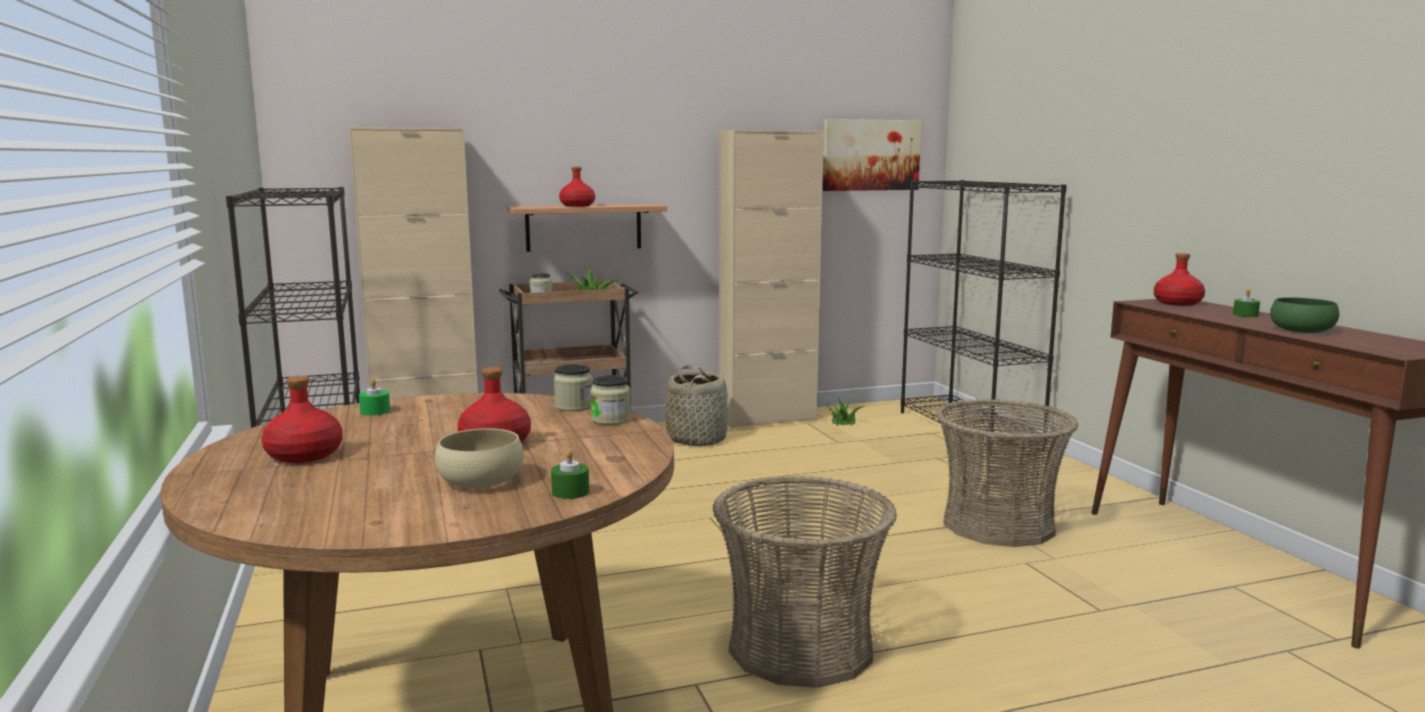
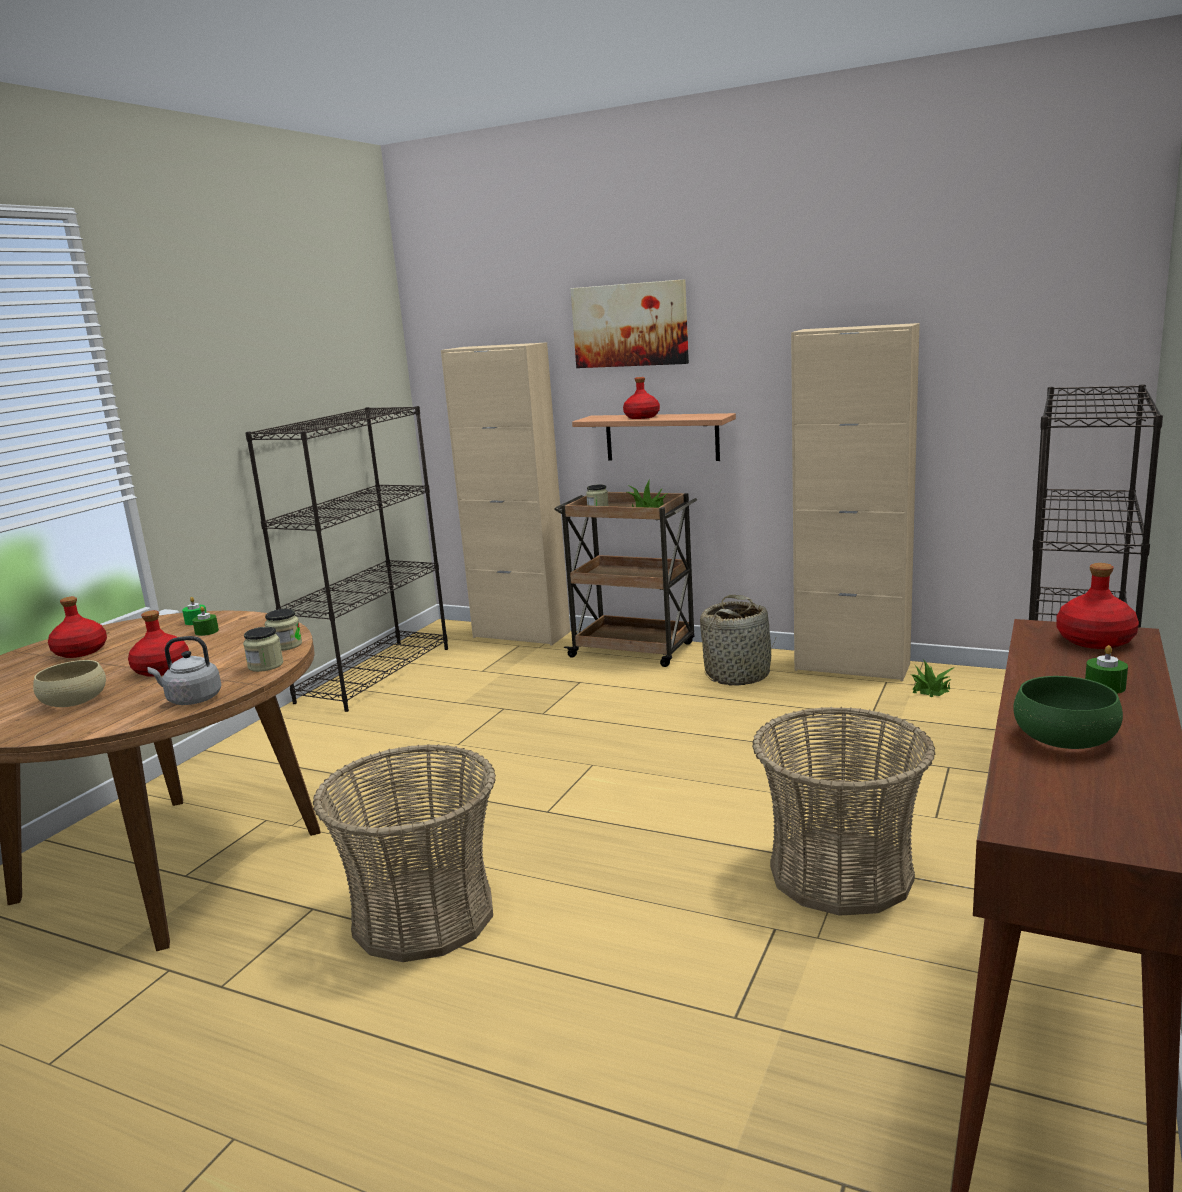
camera: 45 degrees right, 5 degrees up
(570, 492) = (74, 726): green candle -> green candle (207, 632)
(629, 450) = (191, 699): none -> grey kettle
(870, 155) = (1024, 348): picture -> picture (630, 325)

